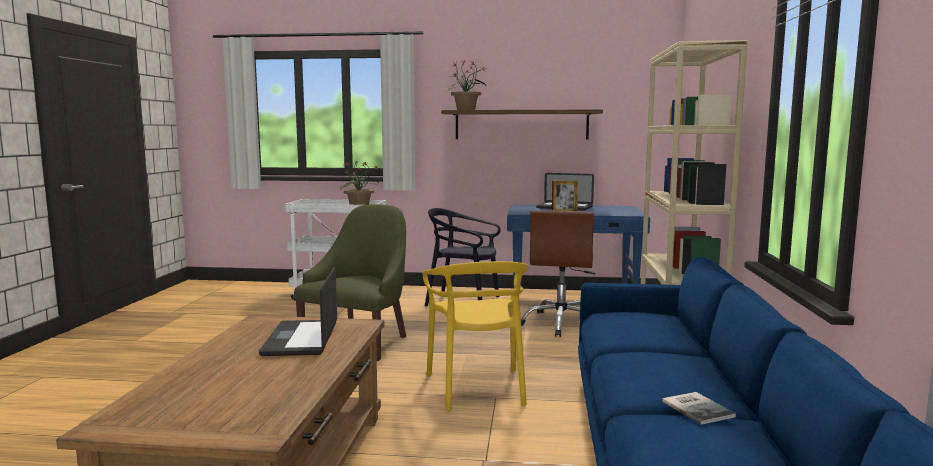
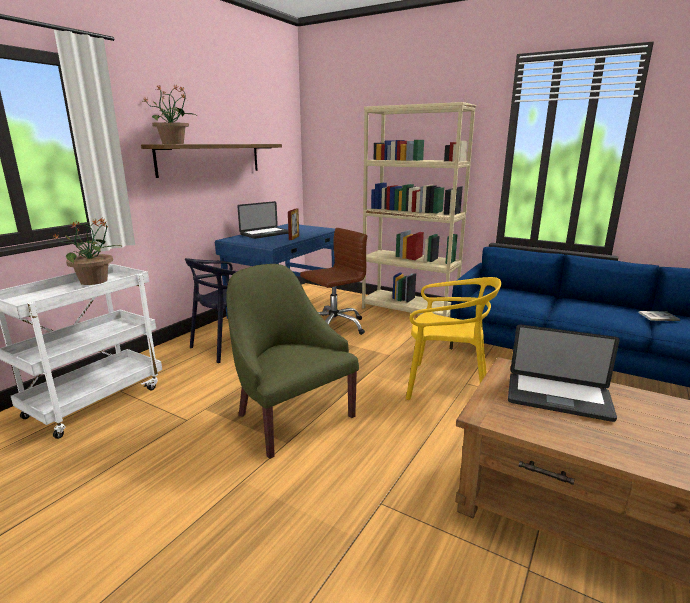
camera: 65 degrees left, 10 degrees up
(561, 324) = (334, 326): brown office chair -> brown office chair turned 75 degrees counterclockwise

